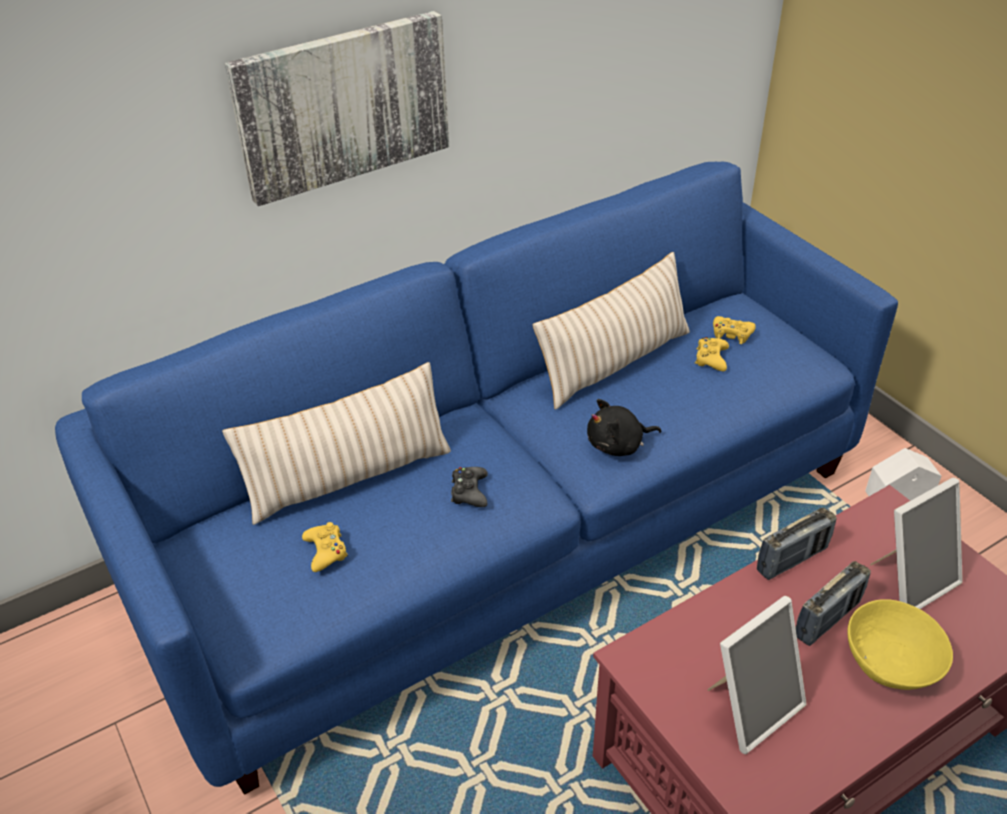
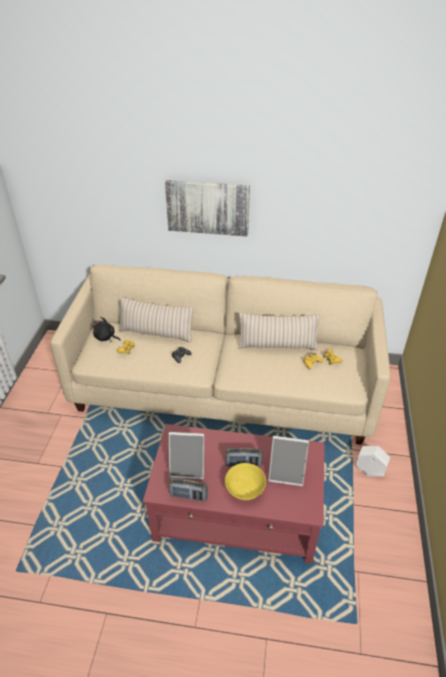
camera: 40 degrees right, 0 degrees up
(506, 528) = (223, 388): blue sofa -> beige sofa
(618, 445) = (244, 371): black plush toy -> black plush toy (106, 337)
(792, 559) = (256, 441): radio -> radio (188, 496)

